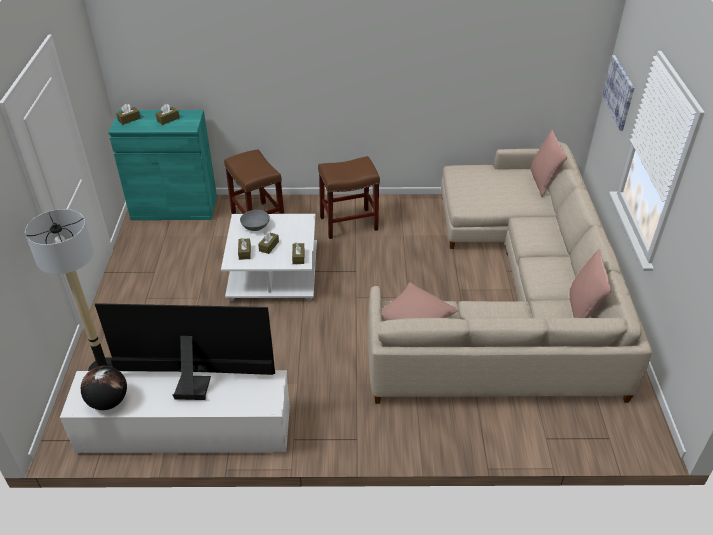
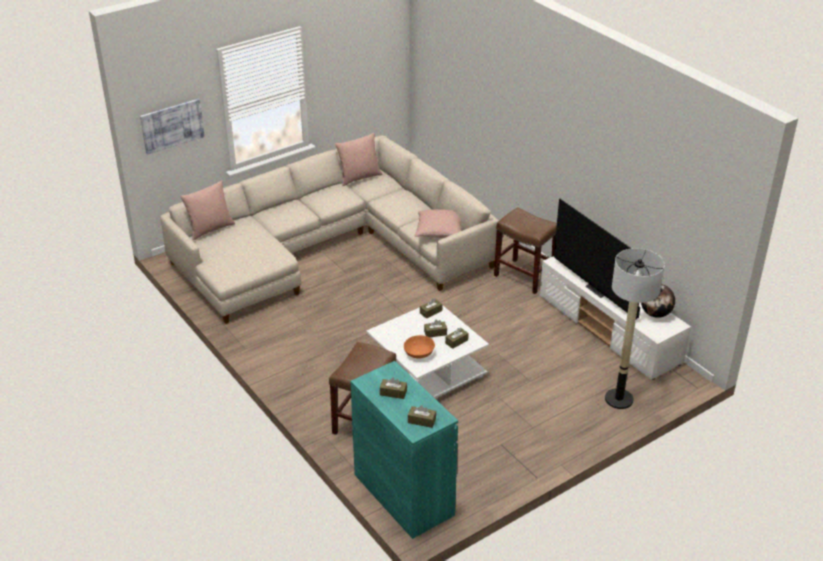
camera: 125 degrees left, 5 degrees down
(256, 227) = (419, 353): grey bowl -> orange bowl
(348, 224) = (316, 362): brown stool -> brown stool (525, 276)

